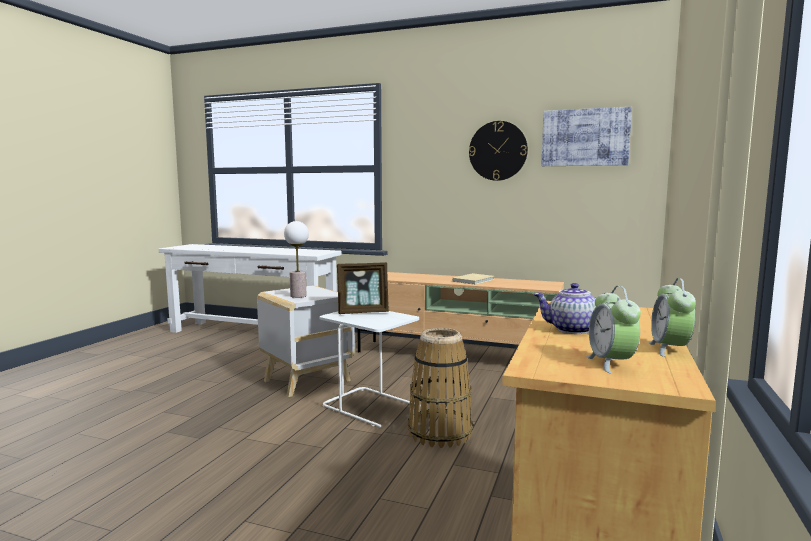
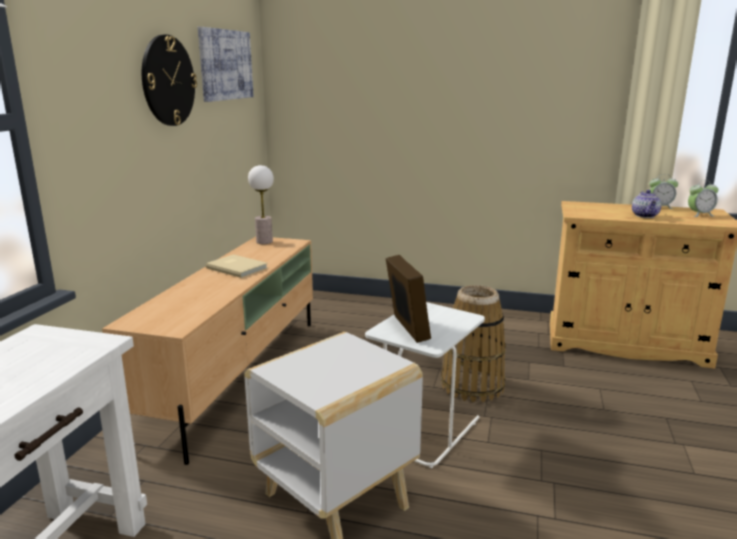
camera: 95 degrees left, 10 degrees up
(298, 296) = (358, 368): table lamp -> table lamp (264, 242)

